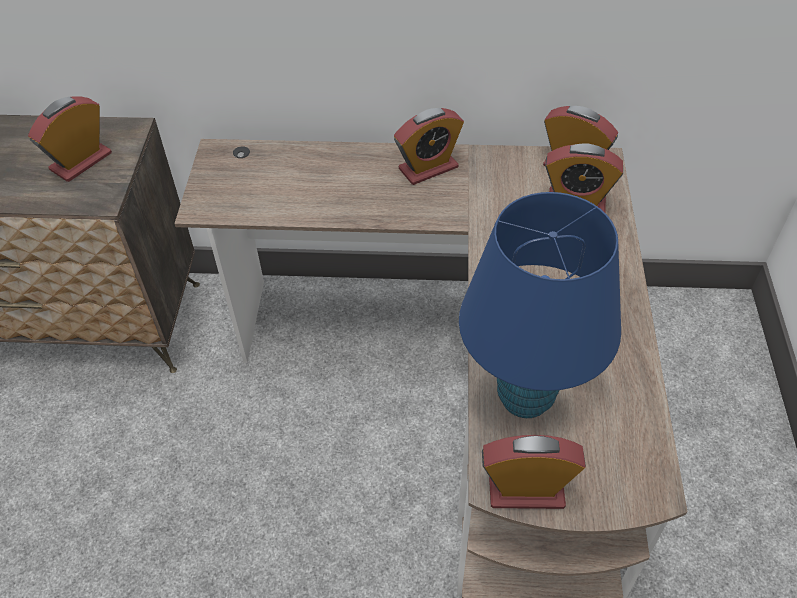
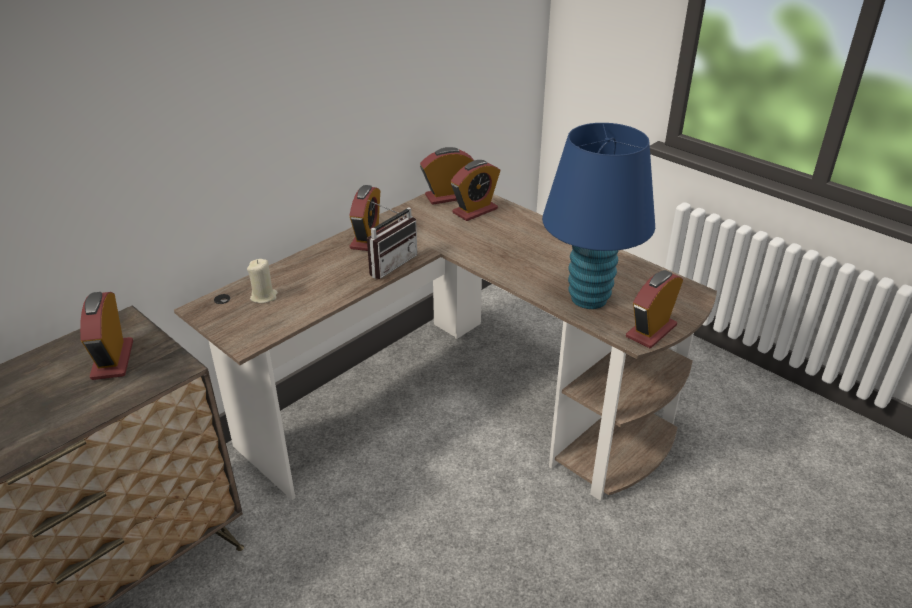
camera: 50 degrees left, 15 degrees down
(269, 172) = (264, 297): none -> beige candle
(407, 209) = (389, 263): none -> radio

